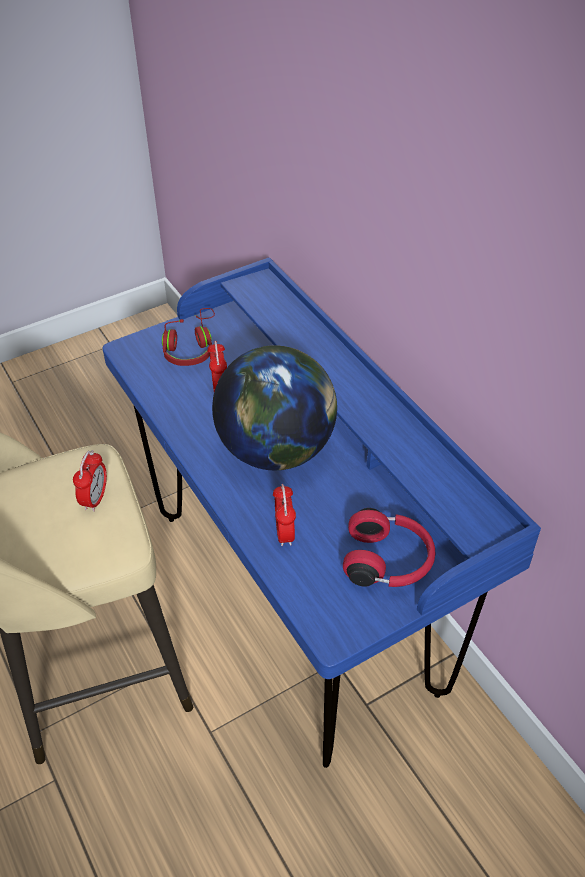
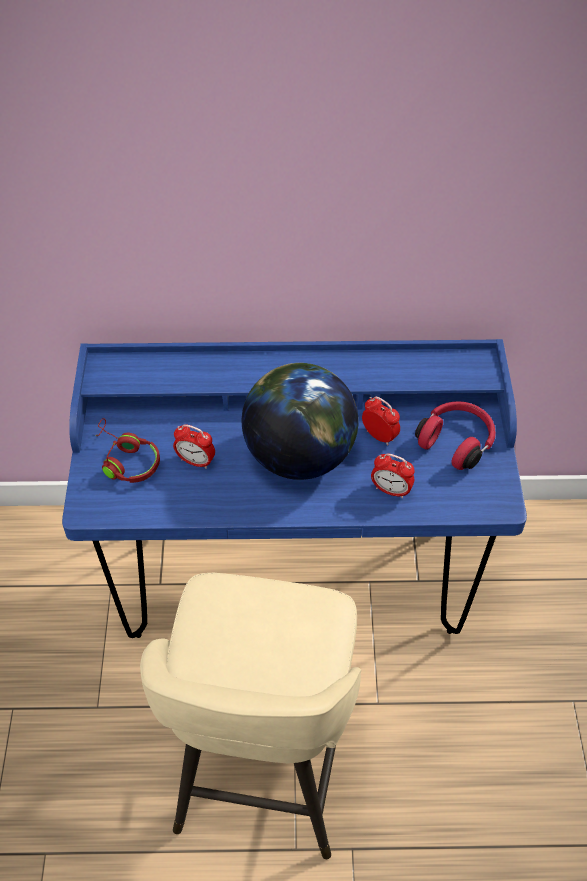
camera: 60 degrees left, 5 degrees up
(95, 499) = (264, 606): alarm clock -> alarm clock (379, 436)

